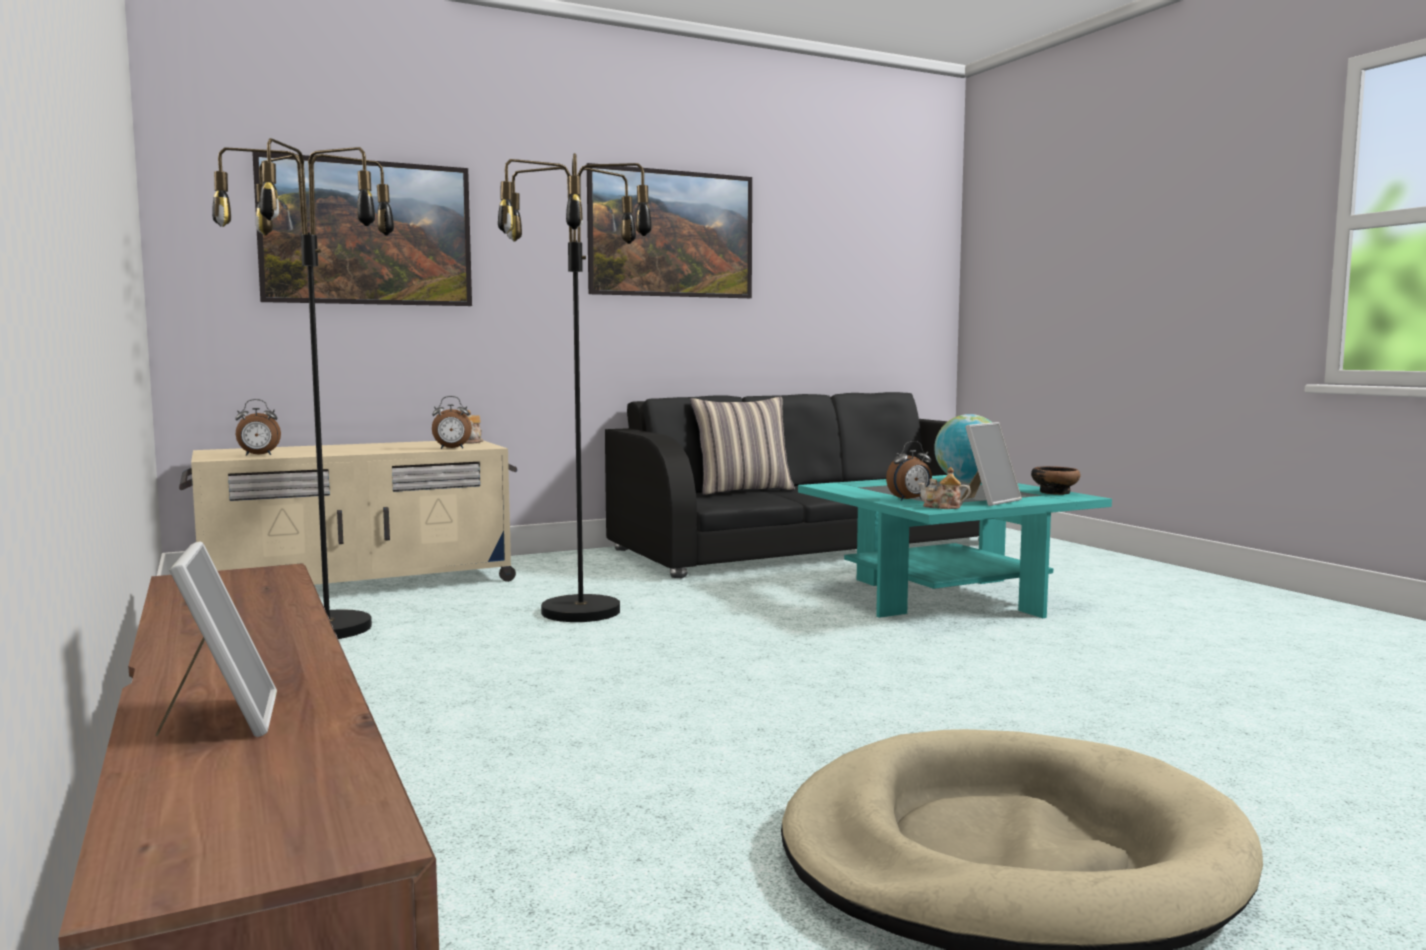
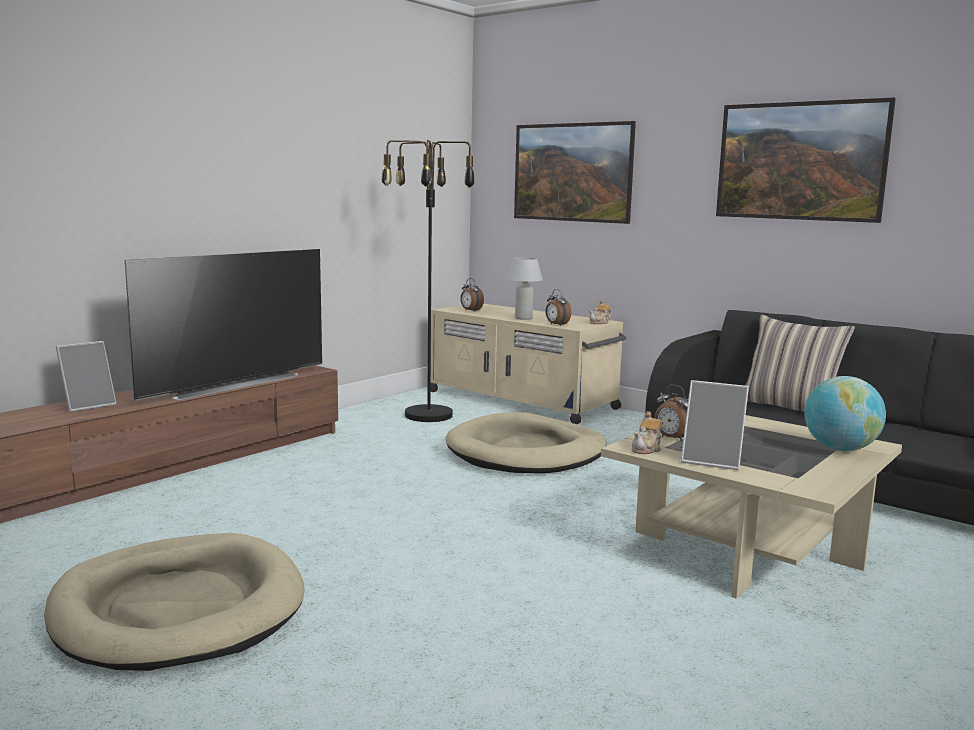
camera: 65 degrees right, 5 degrees up
(269, 615) = (232, 384): none -> television
(374, 450) = (523, 318): none -> white table lamp
(580, 612) = (526, 452): floor lamp -> beige dog bed
(943, 507) = (647, 449): teapot -> teapot turned 135 degrees counterclockwise
(944, 597) = (745, 549): turquoise coffee table -> beige coffee table
(1055, 492) = (828, 481): bowl -> none

